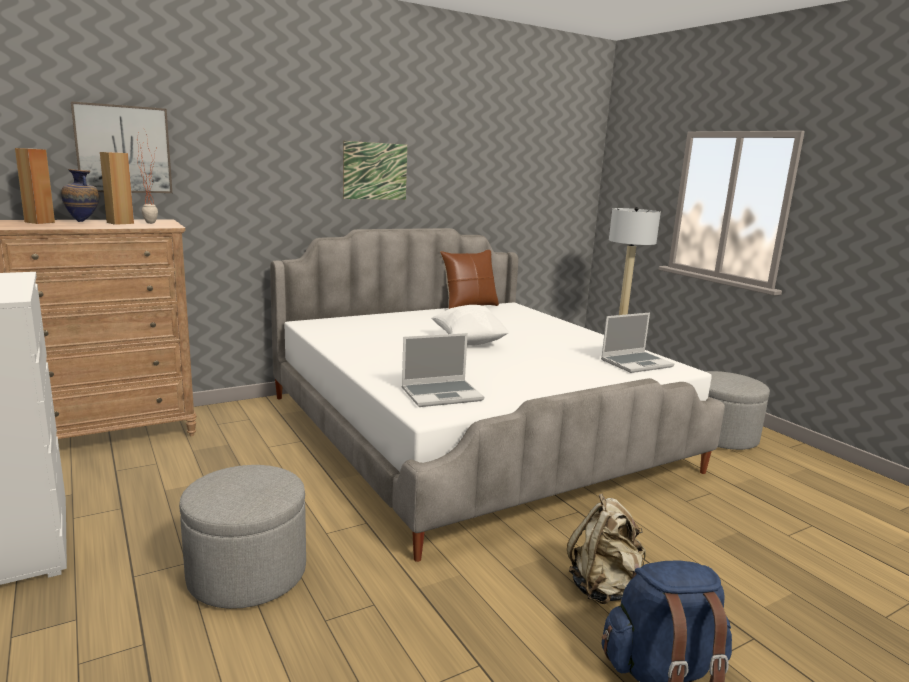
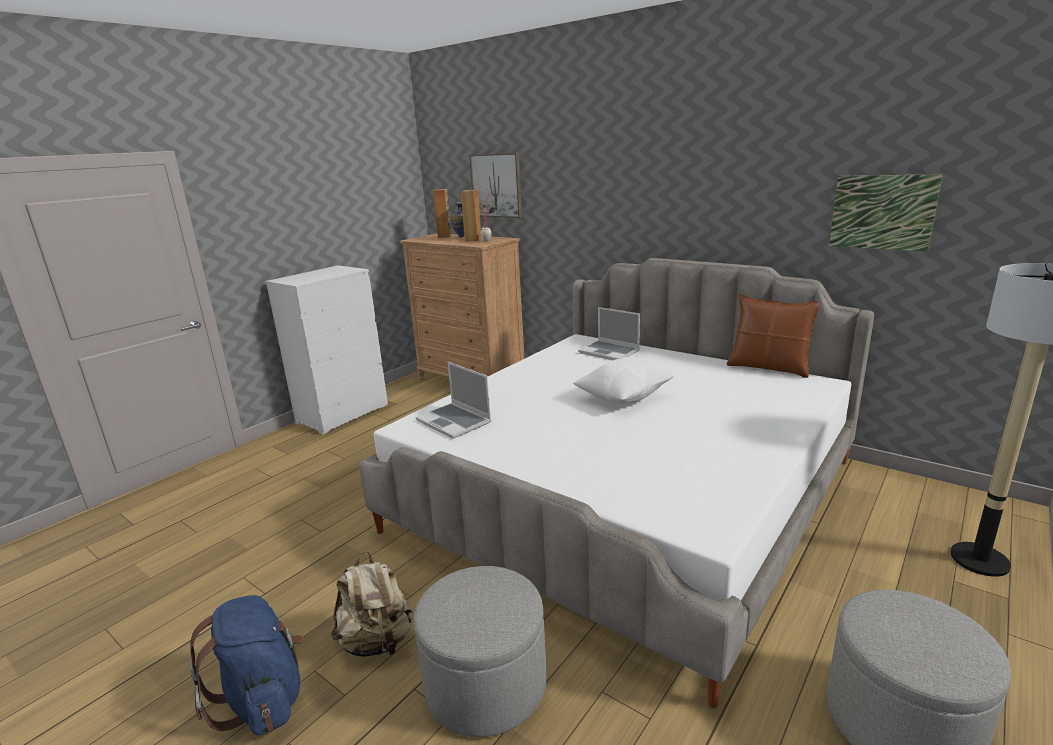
camera: 70 degrees right, 5 degrees up
(247, 573) = (340, 478): grey ottoman -> grey ottoman (486, 684)
(375, 171) = (683, 196): picture -> picture (882, 212)
(636, 363) = (688, 496): laptop -> laptop (610, 352)

